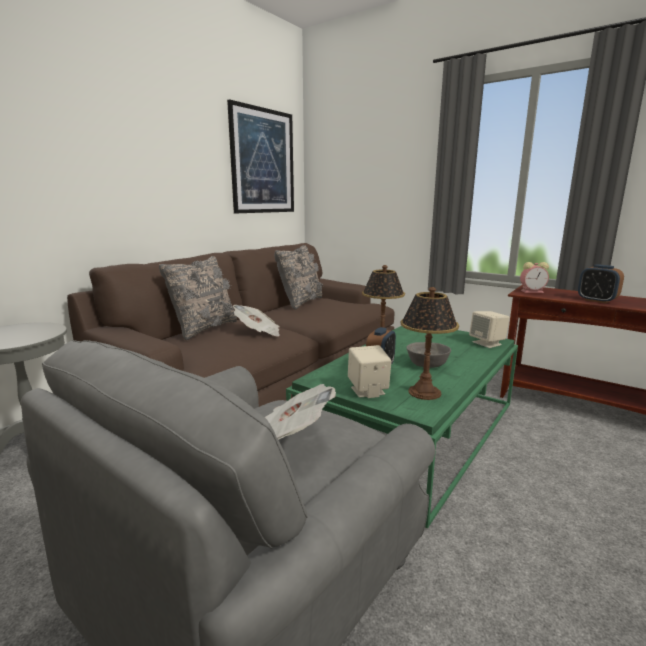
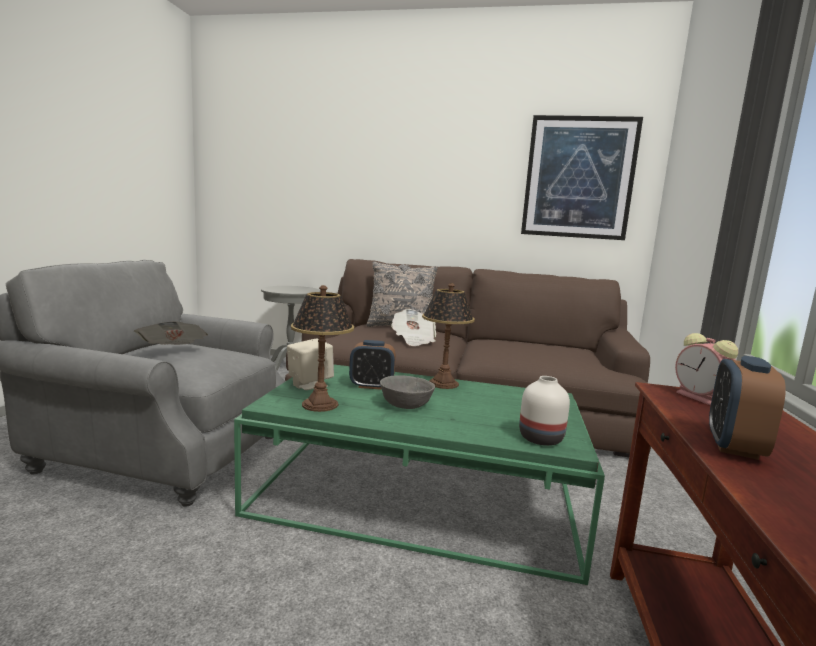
camera: 65 degrees right, 5 degrees down
(301, 303) = (539, 343): grey pillow -> none
(487, 343) = (541, 439): beige speaker -> white vase

